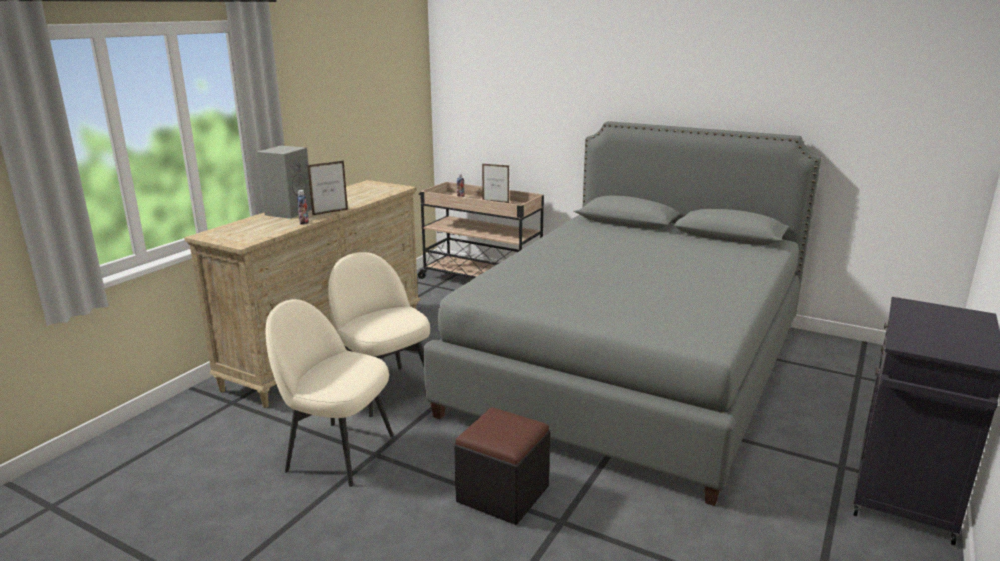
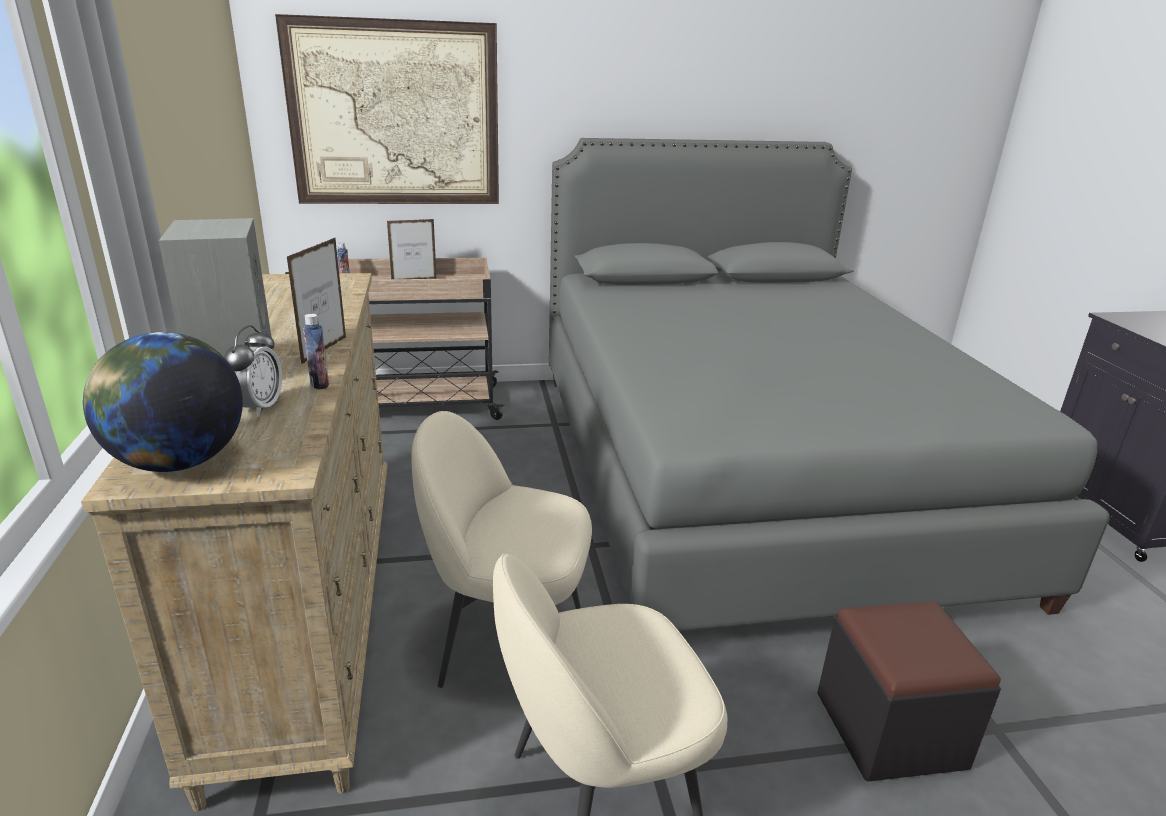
camera: 40 degrees left, 5 degrees up
(222, 234) = (178, 462): none -> globe
(271, 225) = (258, 408): none -> alarm clock
(502, 101) = (395, 115): none -> picture

